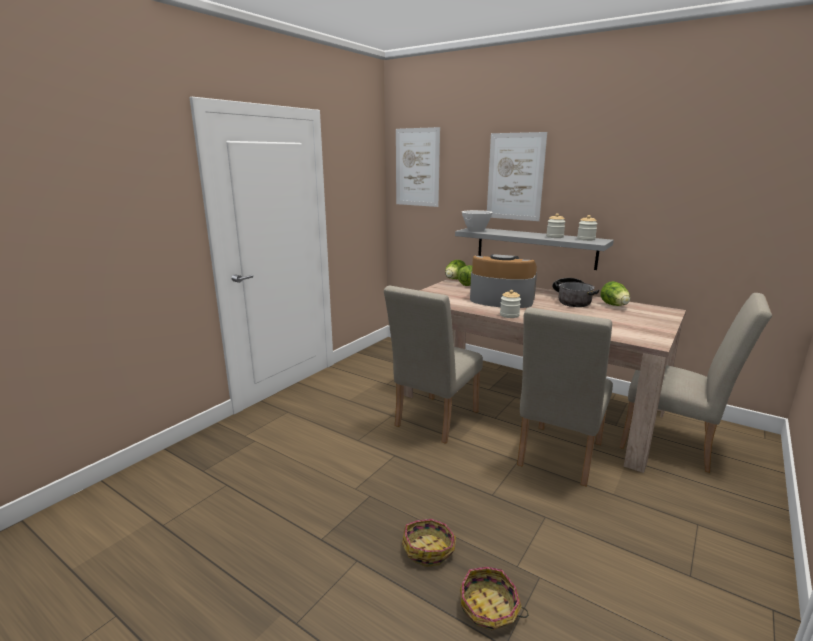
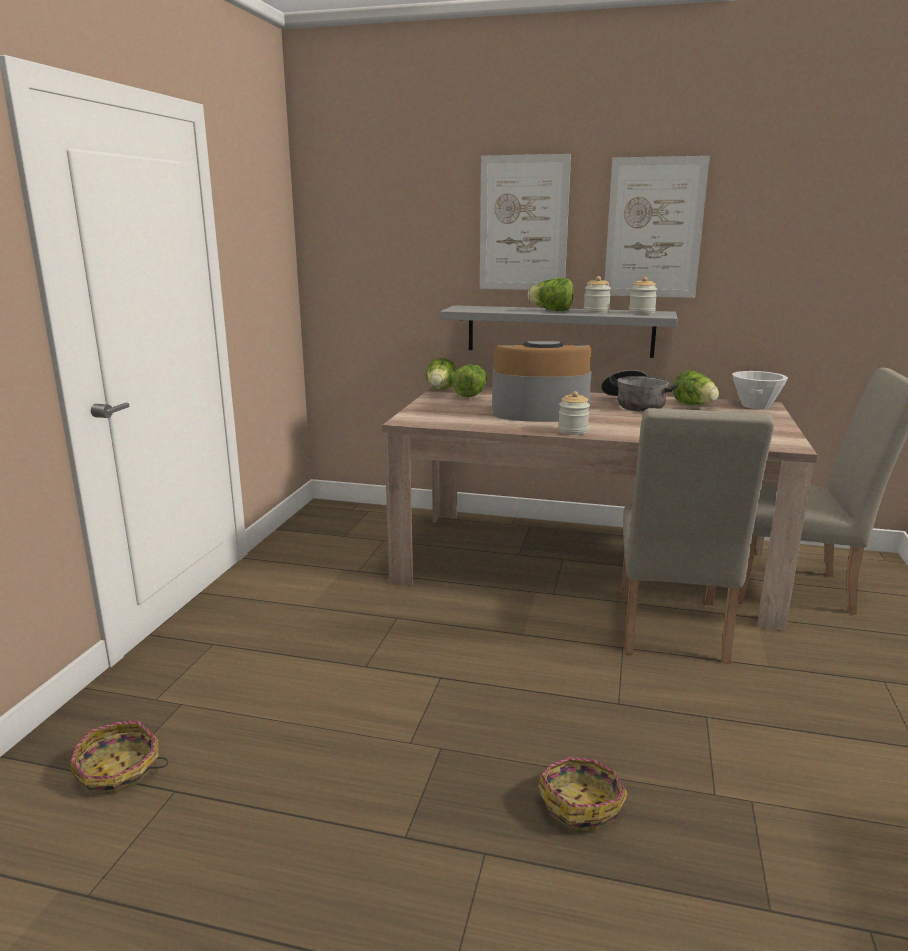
camera: 20 degrees left, 0 degrees up
(417, 167) = (354, 212): picture -> picture (654, 228)
(433, 421) = (466, 615): beige chair -> none
(475, 230) = (470, 309): white bowl -> white bowl (755, 406)
(489, 608) = (717, 865): basket -> basket (119, 771)
(526, 234) = (552, 310): none -> lettuce

